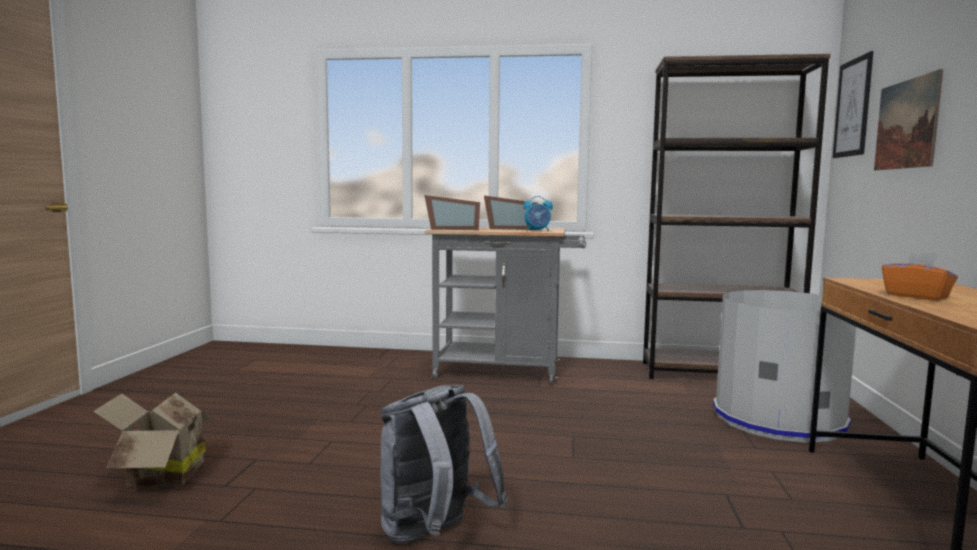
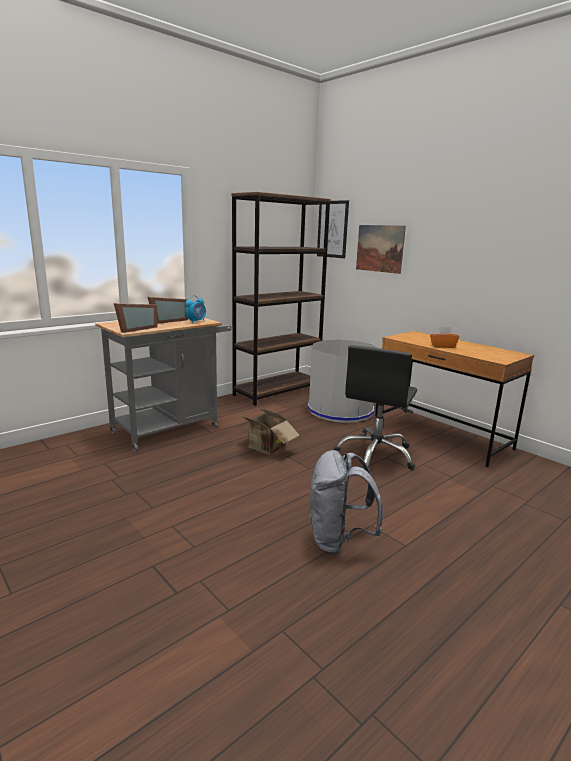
camera: 50 degrees left, 10 degrees up
(159, 476) = (112, 621): cardboard box -> cardboard box (266, 449)
(714, 484) = (375, 454): none -> black office chair

